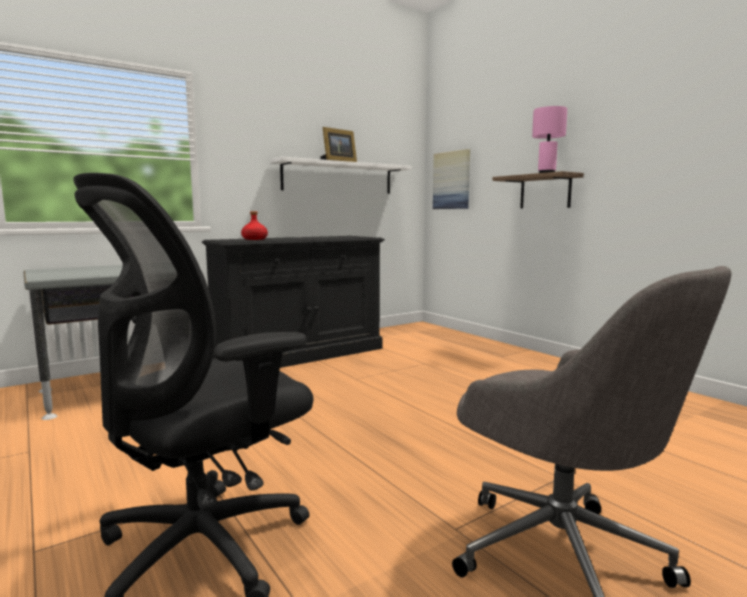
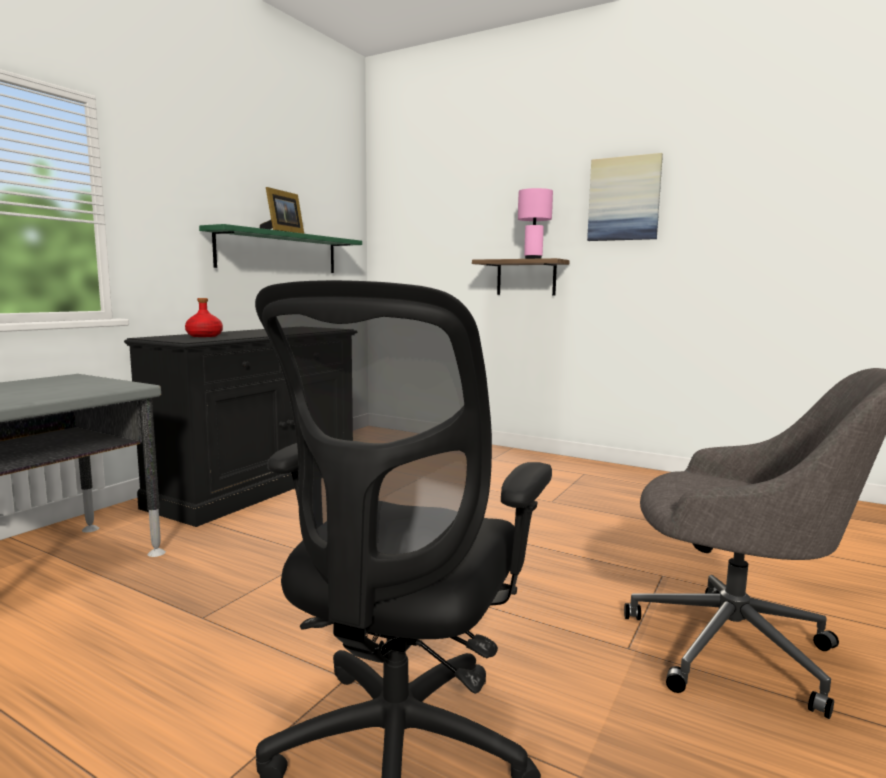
camera: 25 degrees left, 0 degrees up
(338, 178) = (279, 252): white shelf -> green shelf
(452, 180) = (406, 259): picture -> picture (624, 199)

